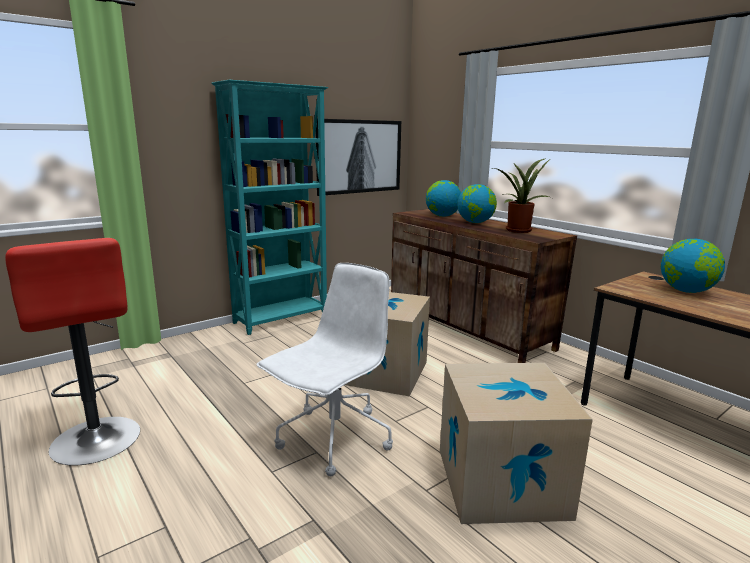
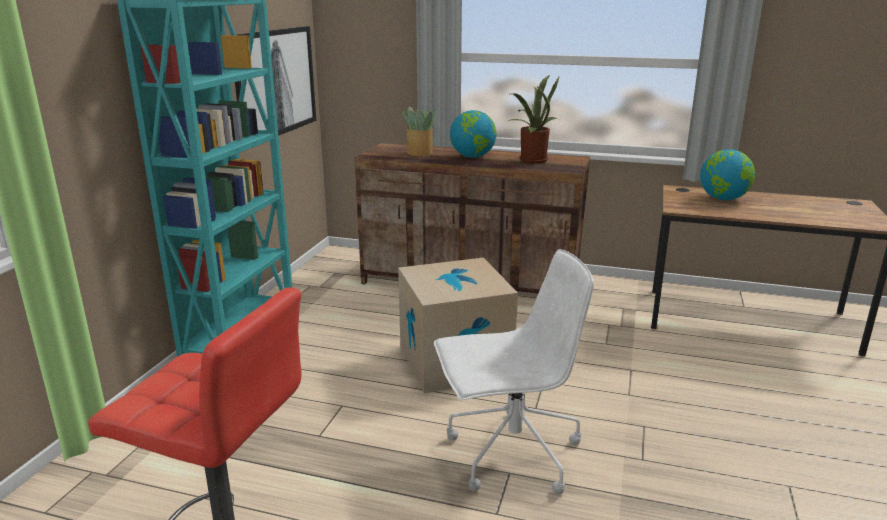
camera: 35 degrees left, 5 degrees up
(331, 441) = (507, 455): white office chair -> white office chair turned 75 degrees clockwise
(442, 216) = (420, 153): globe -> potted plant
(501, 482) = (682, 424): cardboard box -> none

